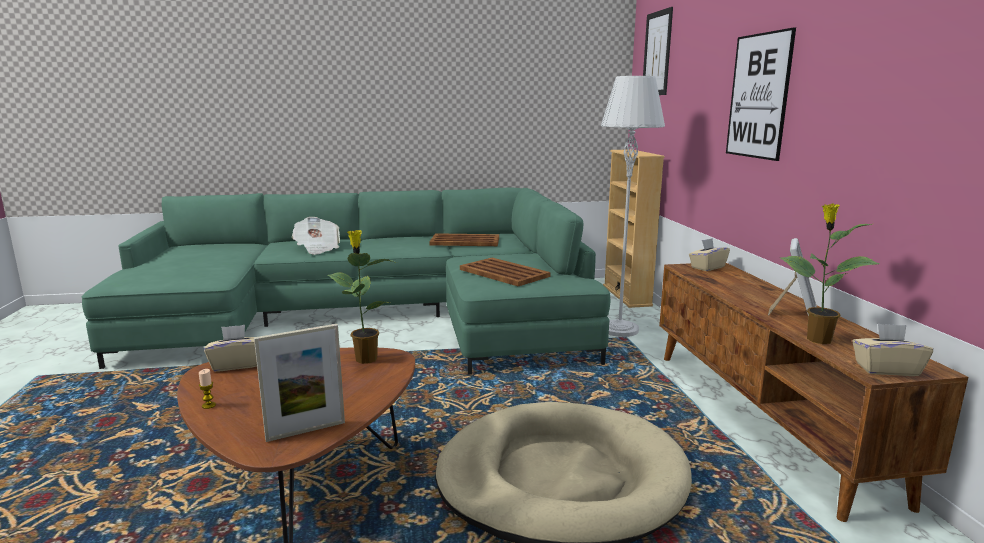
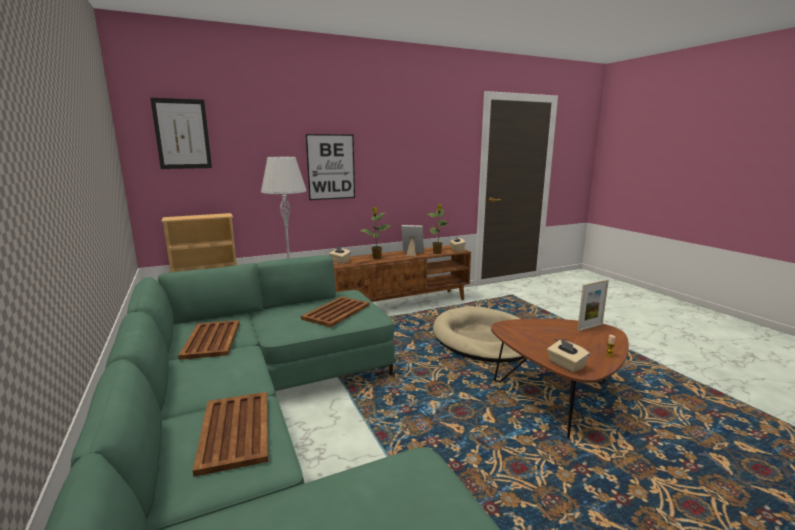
camera: 105 degrees left, 0 degrees up
(306, 431) = (590, 327): picture frame -> picture frame turned 105 degrees clockwise
(317, 248) = (235, 430): newspaper -> brown tray
(365, 358) = (513, 331): potted plant -> potted plant (376, 258)

